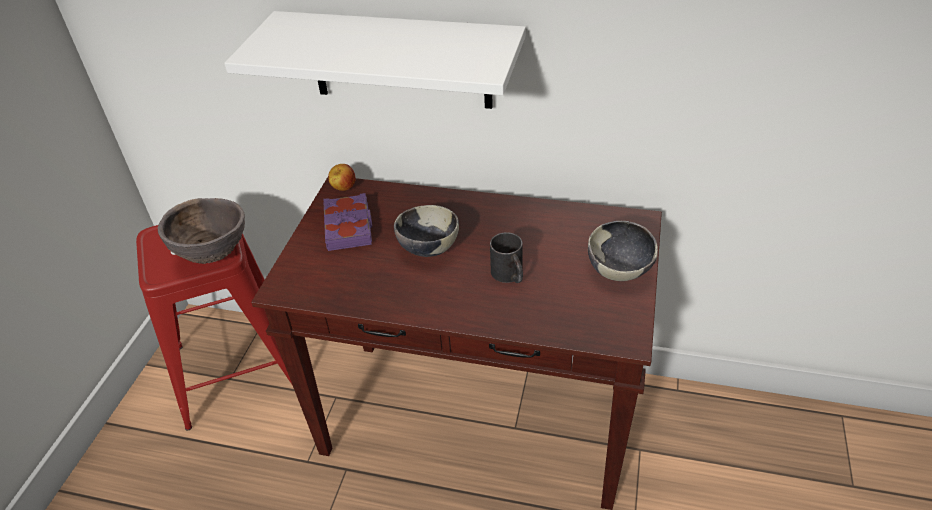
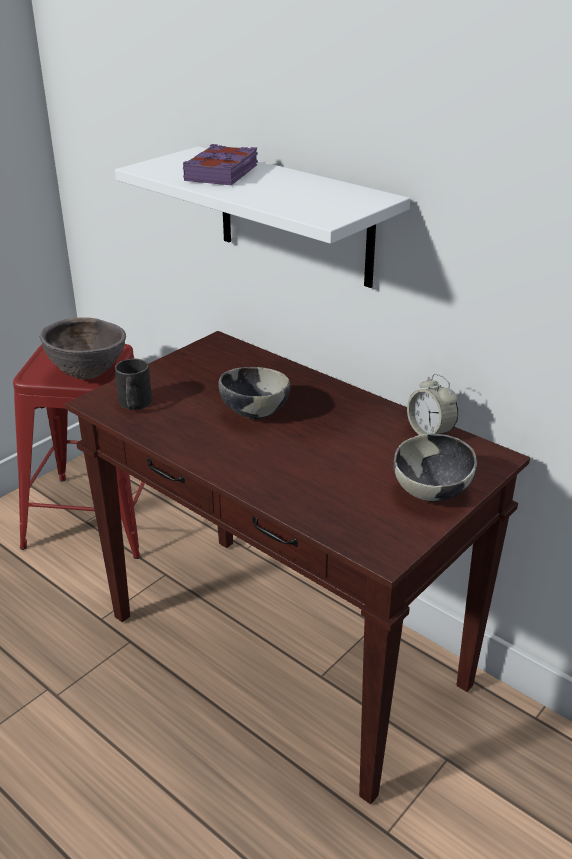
camera: 25 degrees right, 10 degrees down
(343, 188) = (221, 344): apple -> none
(349, 227) = (198, 374): purple book -> purple book (222, 173)
(510, 275) = (312, 459): black mug -> black mug (134, 404)
(577, 216) = (430, 432): none -> alarm clock

